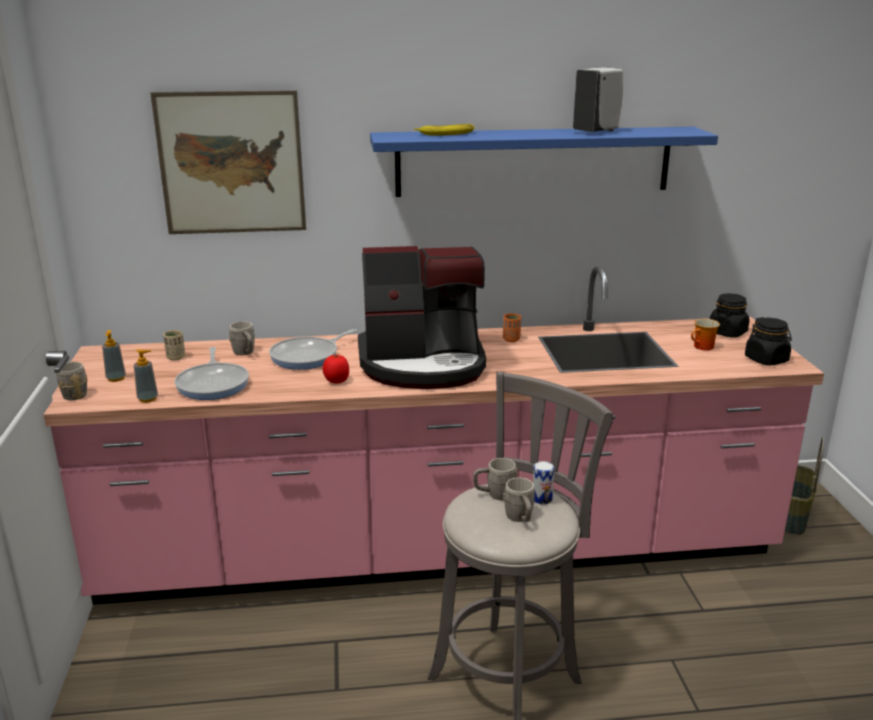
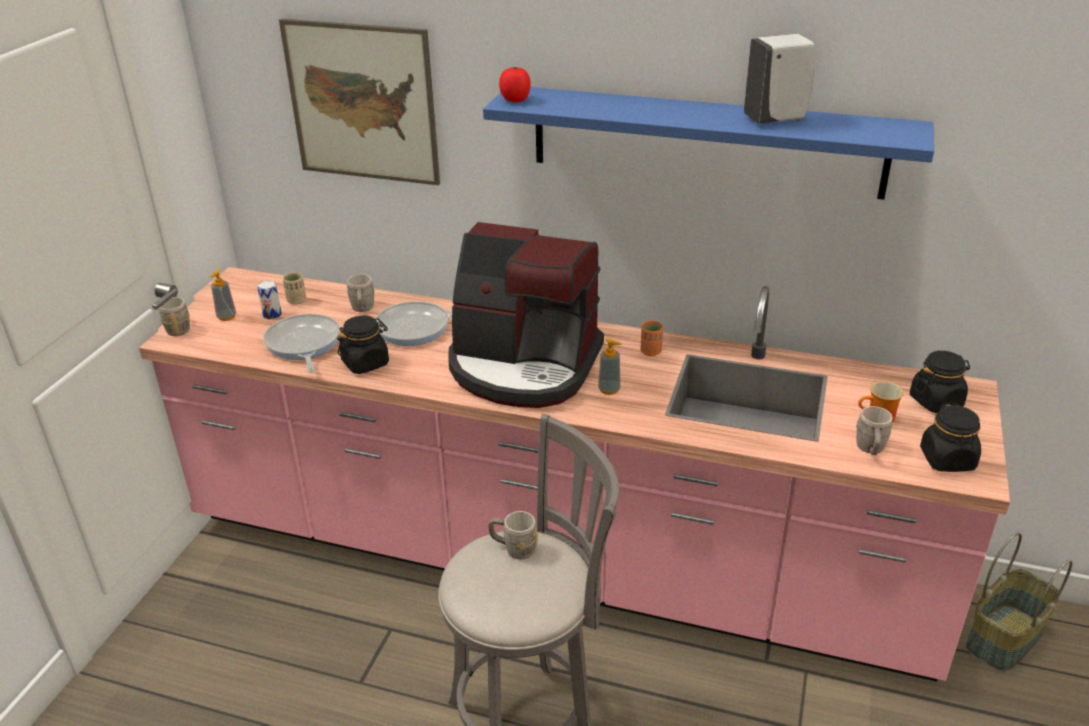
camera: 25 degrees right, 10 degrees up
(148, 399) = (233, 350): soap dispenser -> soap dispenser (609, 389)
(213, 384) = (303, 345): frying pan -> frying pan turned 150 degrees clockwise
(285, 385) = (366, 363): none -> black jar
(336, 381) = (418, 369): tomato -> tomato (515, 100)
(447, 133) = (588, 100): banana -> none
(520, 518) = (515, 589): grey mug -> grey mug (870, 450)
(542, 499) = (558, 570): can -> can (272, 315)

